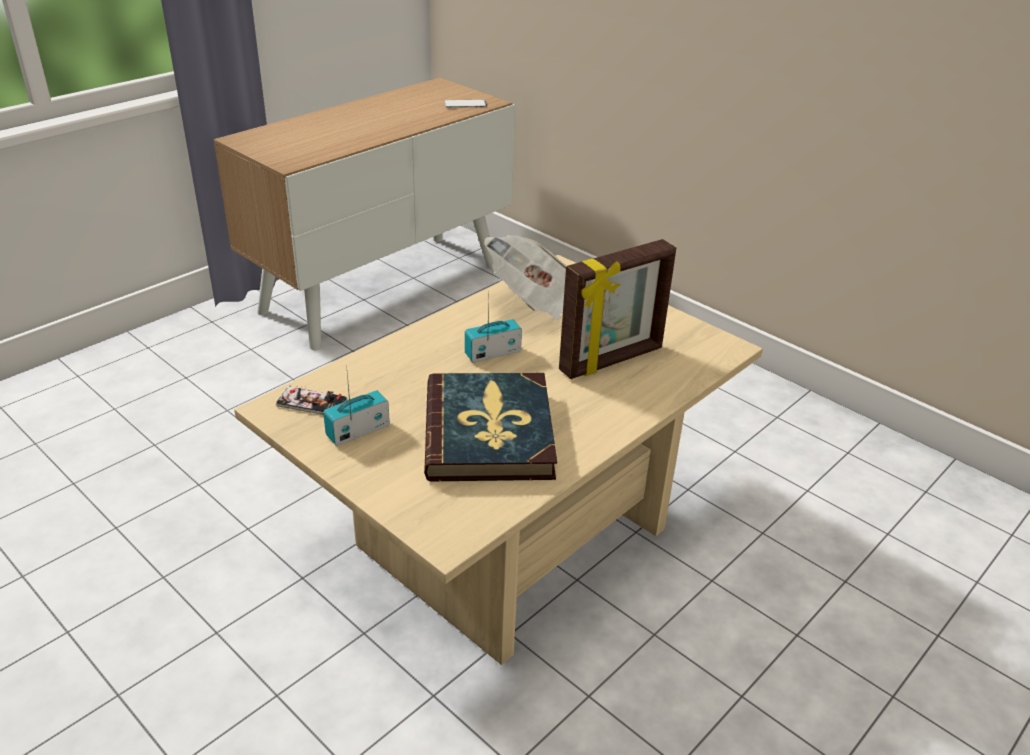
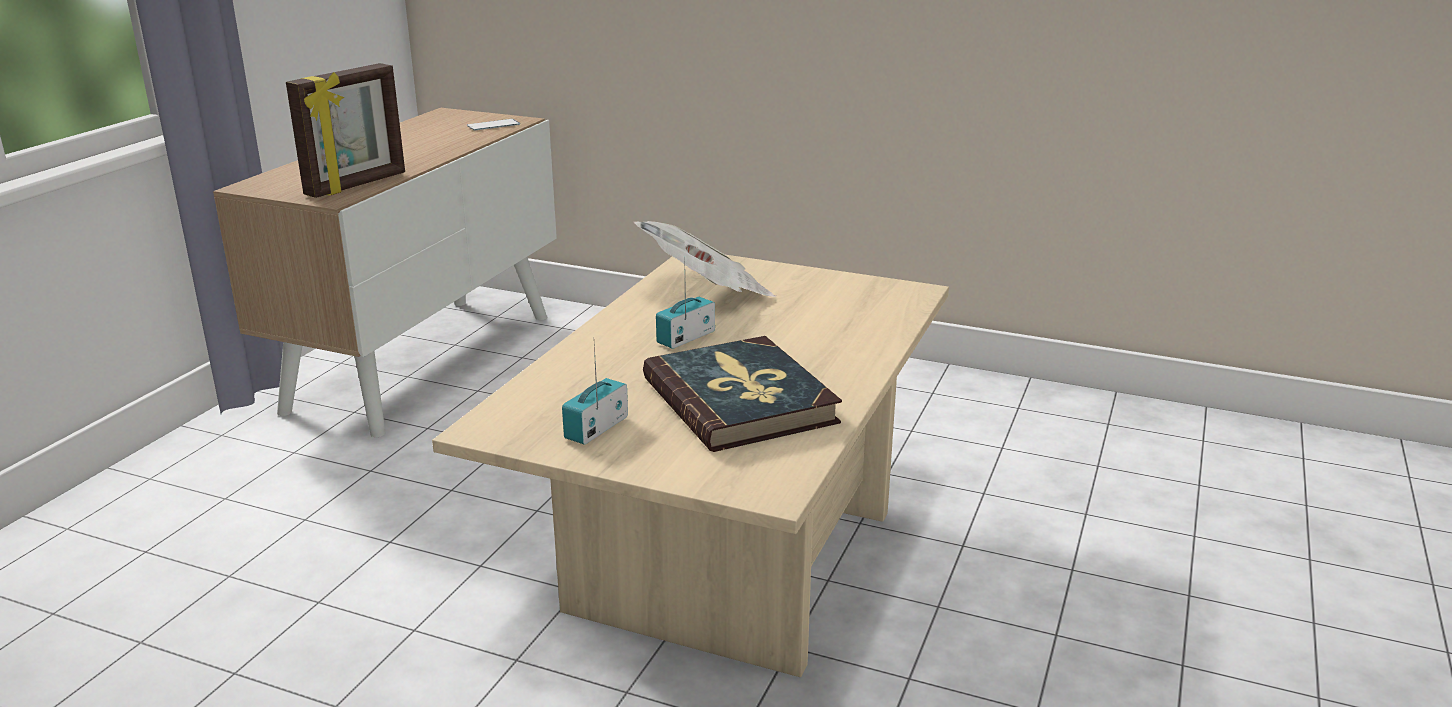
camera: 20 degrees left, 10 degrees down
(311, 402) = (521, 416): phone -> none
(612, 361) = (814, 321): picture frame -> picture frame (357, 185)

